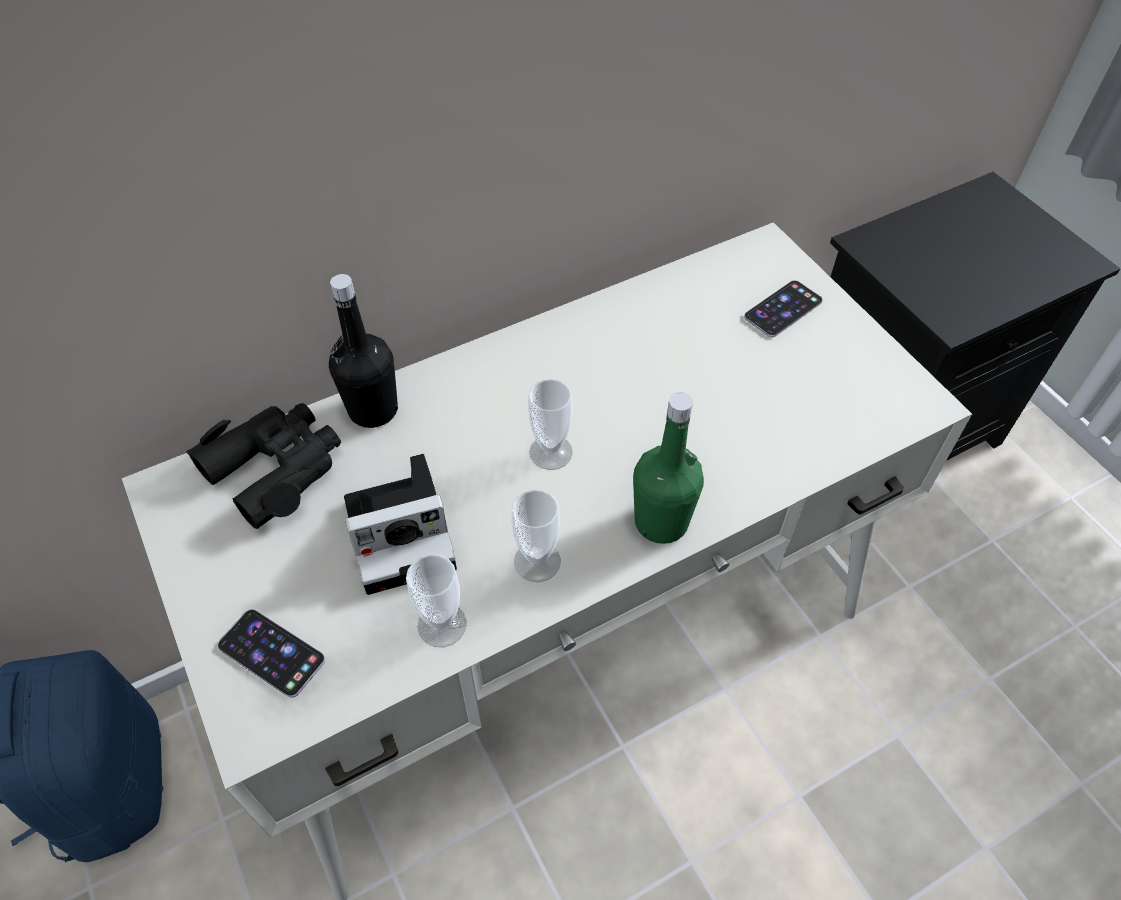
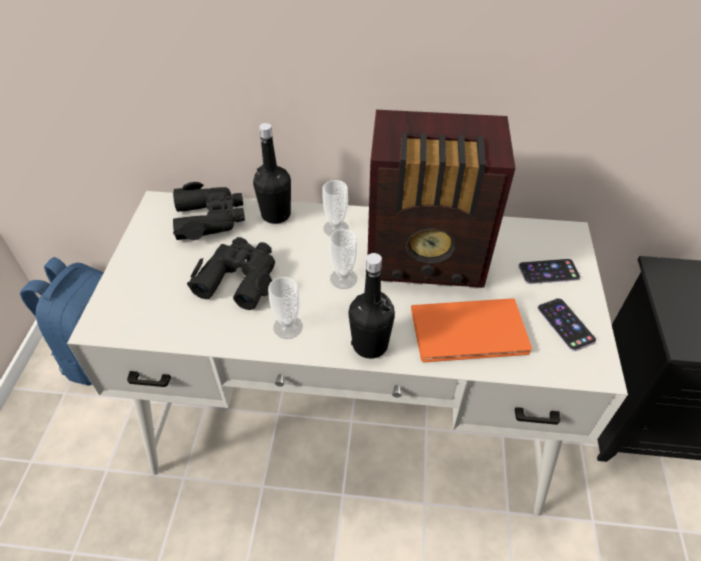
camera: 35 degrees right, 5 degrees down
(271, 653) = (135, 297): phone -> phone (565, 324)
(405, 532) = (239, 278): camera -> black binoculars
(442, 625) = (216, 329): cup -> cup (336, 228)
(634, 368) = (427, 260): none -> radio
(661, 522) = (370, 345): green bottle -> black bottle
(764, 435) = (472, 333): none -> orange book

